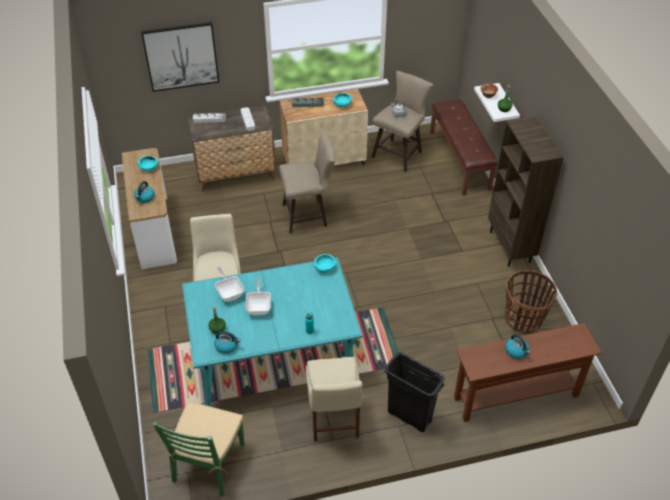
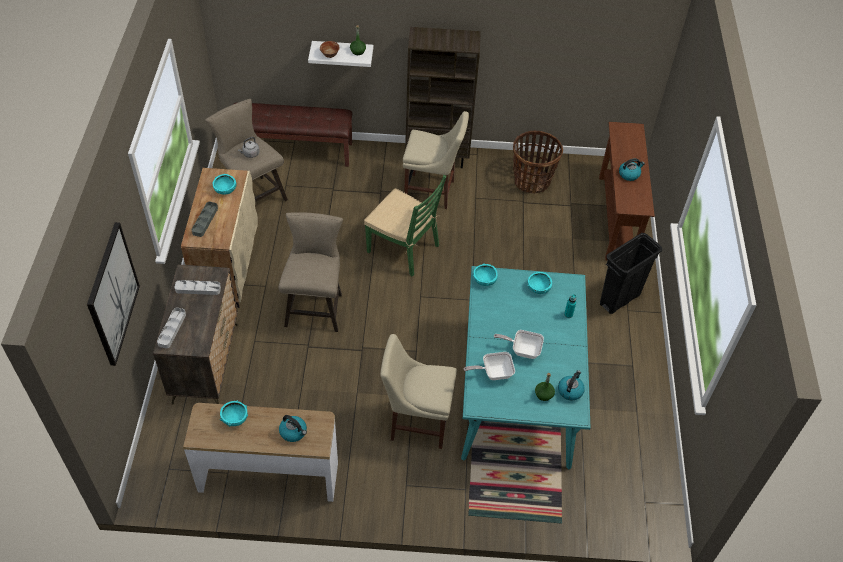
camera: 75 degrees left, 5 degrees up
(208, 463) = (638, 480): green chair -> green chair (404, 249)
(332, 305) = (538, 287): none -> turquoise bowl
(333, 422) = (612, 360): beige chair -> beige chair (432, 192)

